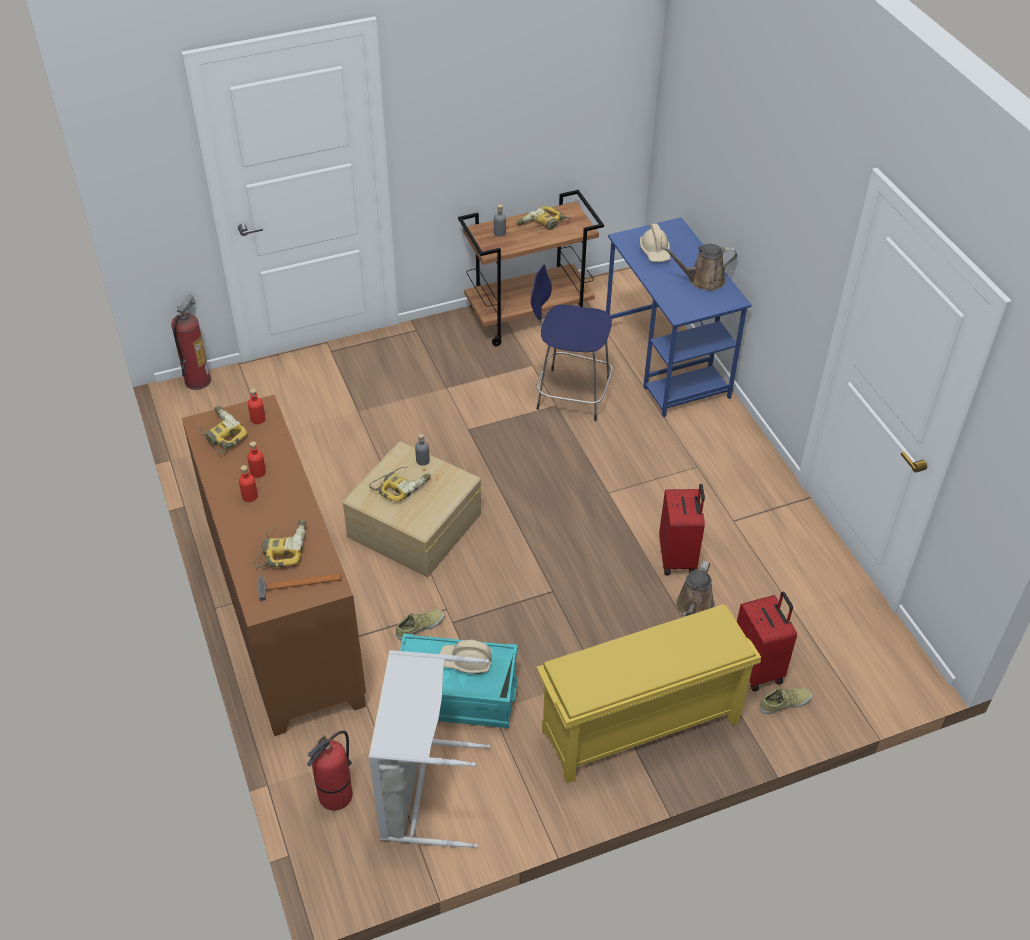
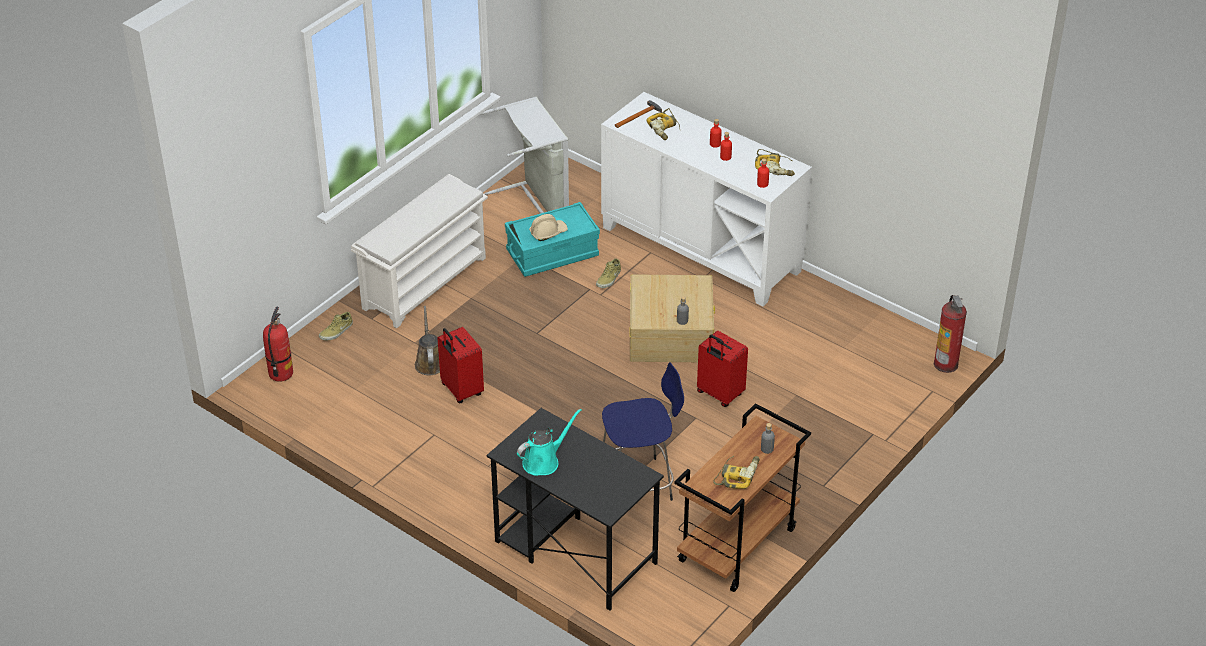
camera: 150 degrees right, 5 degrees down
(283, 617) = (701, 249): brown cabinet -> white cabinet
(335, 796) = (580, 186): fire extinguisher -> fire extinguisher (280, 373)
(401, 486) = (680, 298): power drill -> none
(639, 728) = (425, 282): yellow shoe rack -> white shoe rack
(655, 251) = (606, 474): beige hard hat -> none
(666, 363) = (574, 552): blue desk -> black desk
(703, 280) = (544, 461): brown watering can -> turquoise watering can
(758, 668) = (364, 344): red suitcase -> red suitcase (719, 394)

